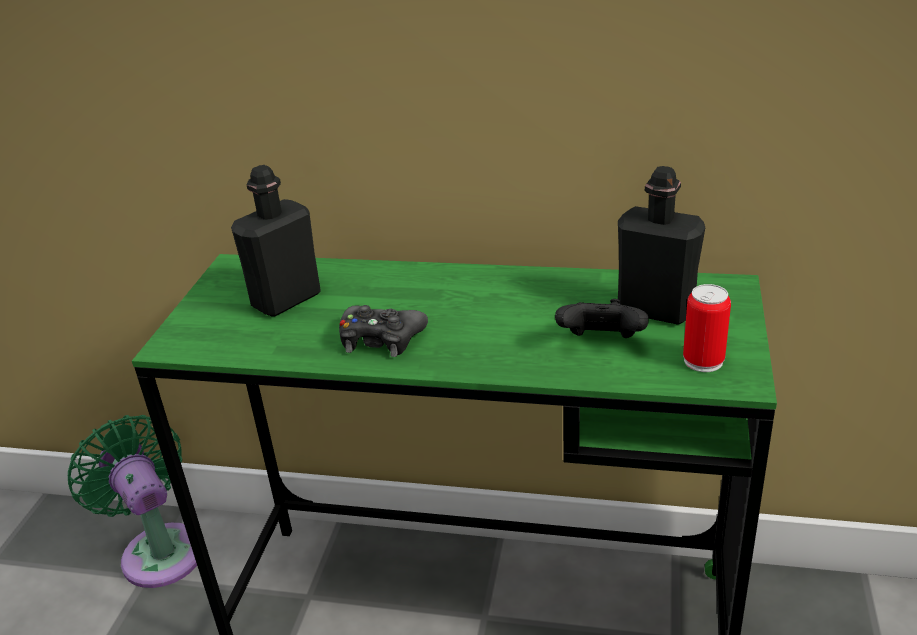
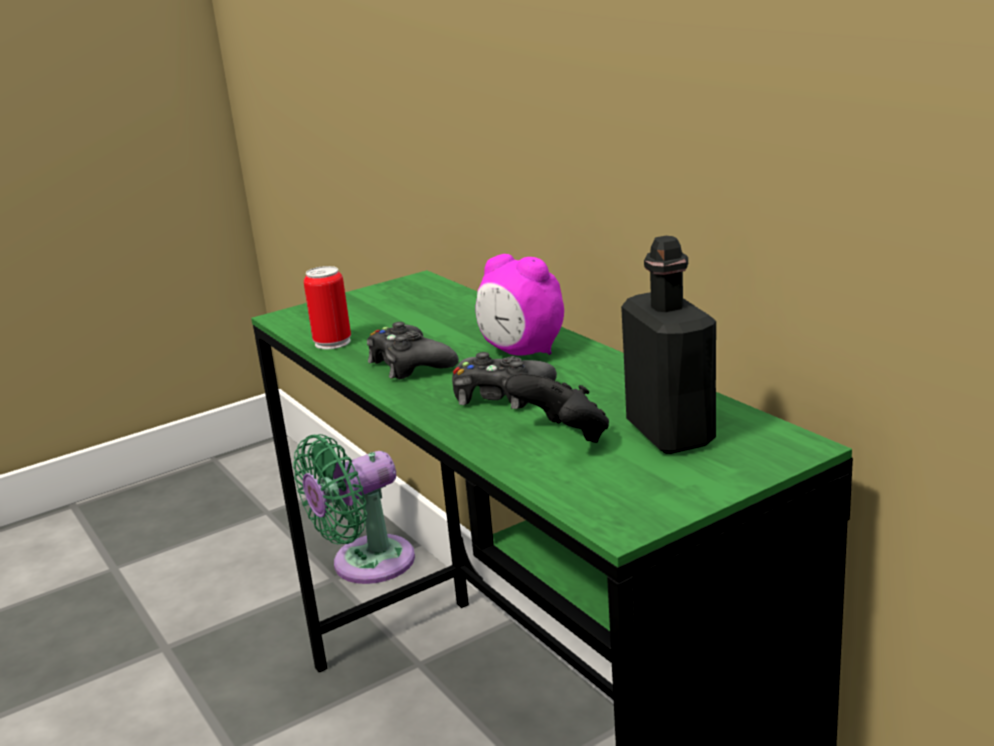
camera: 45 degrees right, 10 degrees down
(160, 549) = (365, 564): green fan -> green fan turned 135 degrees counterclockwise
(286, 300) = (405, 314): black bottle -> none
(448, 293) = (521, 352): none -> alarm clock
(499, 332) = (500, 394): none -> black game controller
(703, 361) = (622, 491): can -> can (332, 342)

